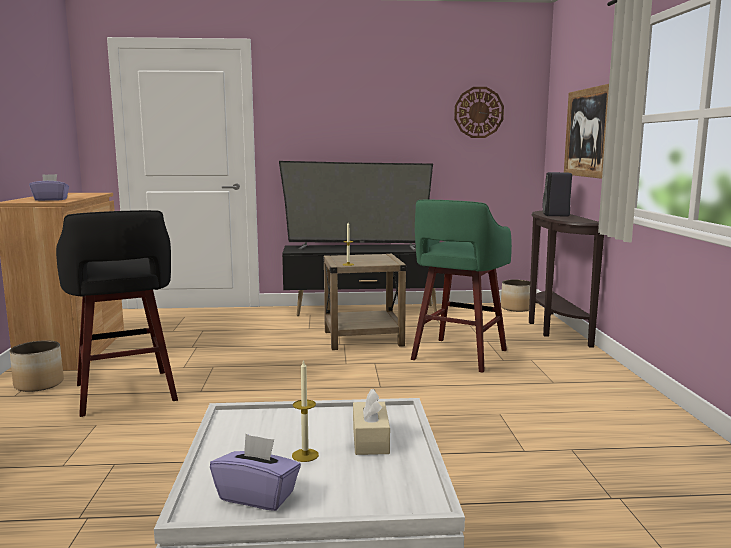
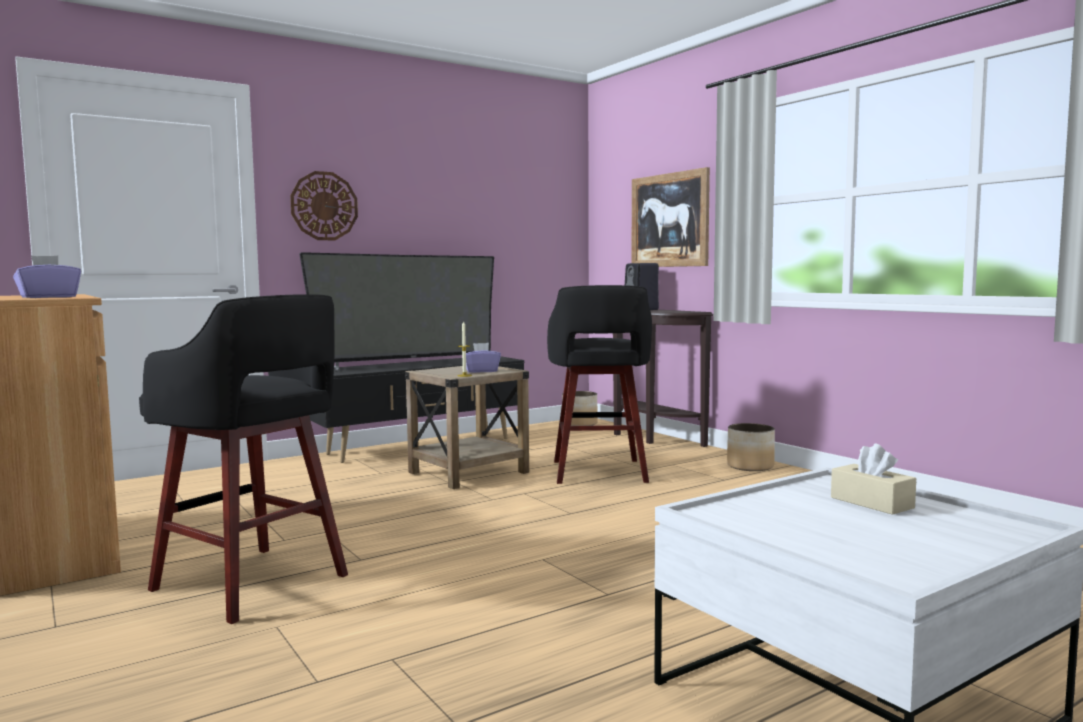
camera: 30 degrees left, 5 degrees down
(39, 384) = (76, 603): planter -> planter (750, 466)
(257, 496) = (909, 559): purple tissue box -> purple tissue box (481, 371)
(305, 455) = (856, 524): candle -> none
(458, 356) = (598, 472): green stool -> black stool
(478, 112) = (524, 199): wall clock -> wall clock (324, 206)

